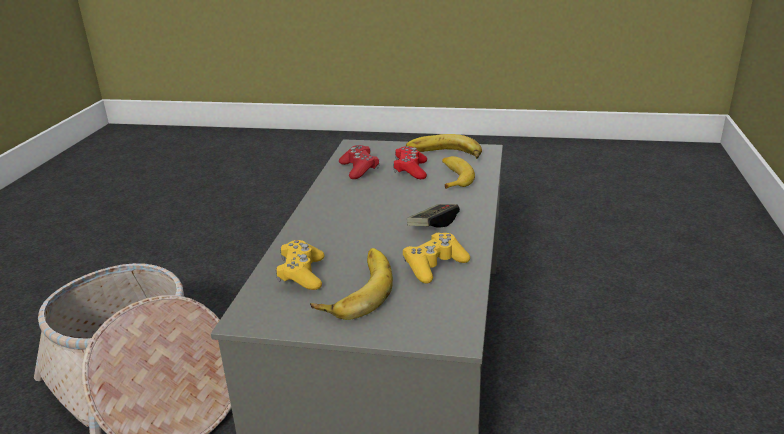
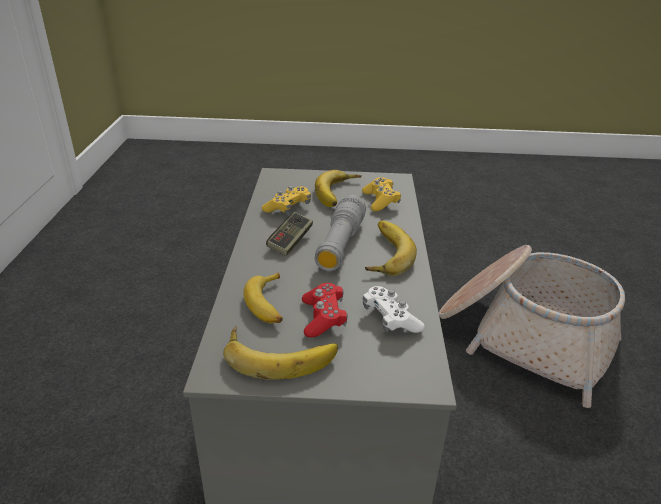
camera: 170 degrees right, 5 degrees up
(338, 212) = (383, 253): none -> banana
(359, 169) = (390, 319): red game controller -> white game controller
(379, 220) = (340, 244): none -> grey flashlight

